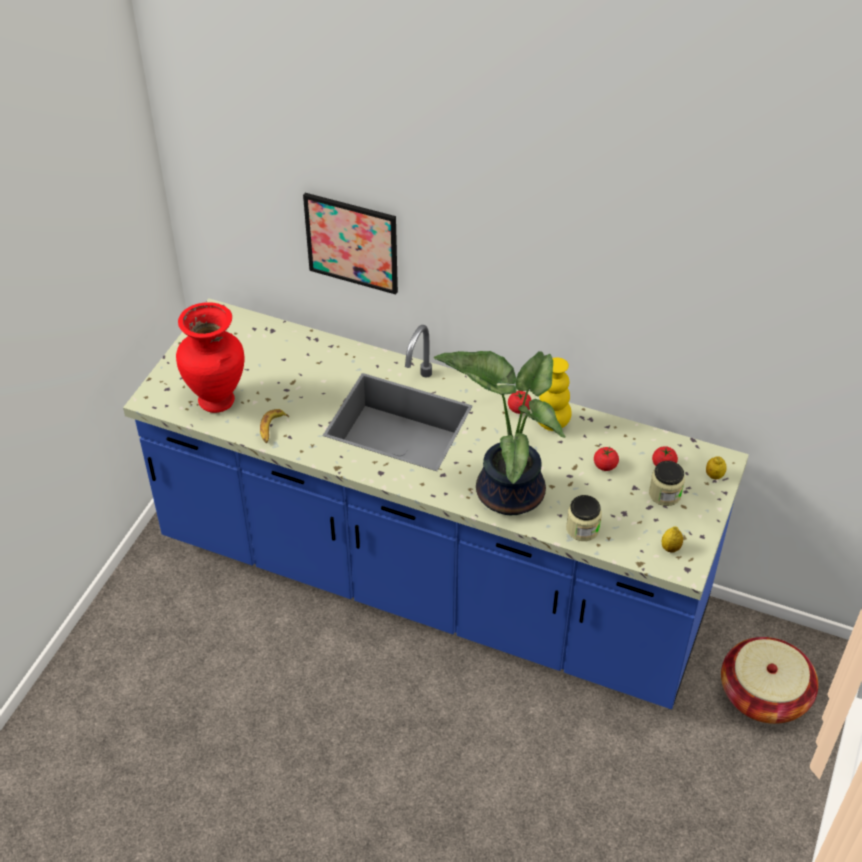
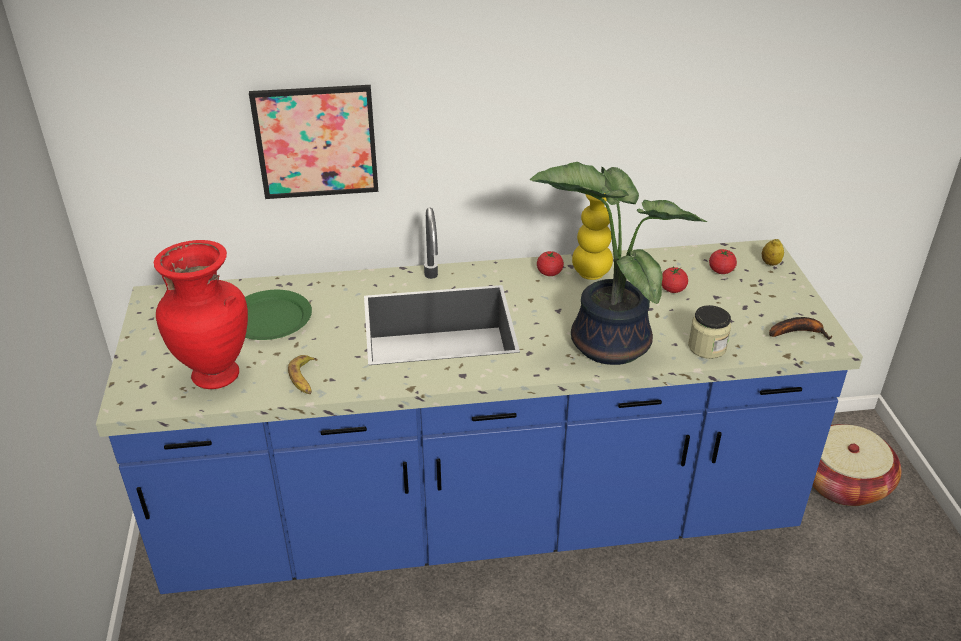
camera: 30 degrees left, 10 degrees down
(283, 366) = (270, 318): none -> green plate
(665, 494) = (746, 292): jar -> none
(670, 548) = (798, 332): lemon -> banana

